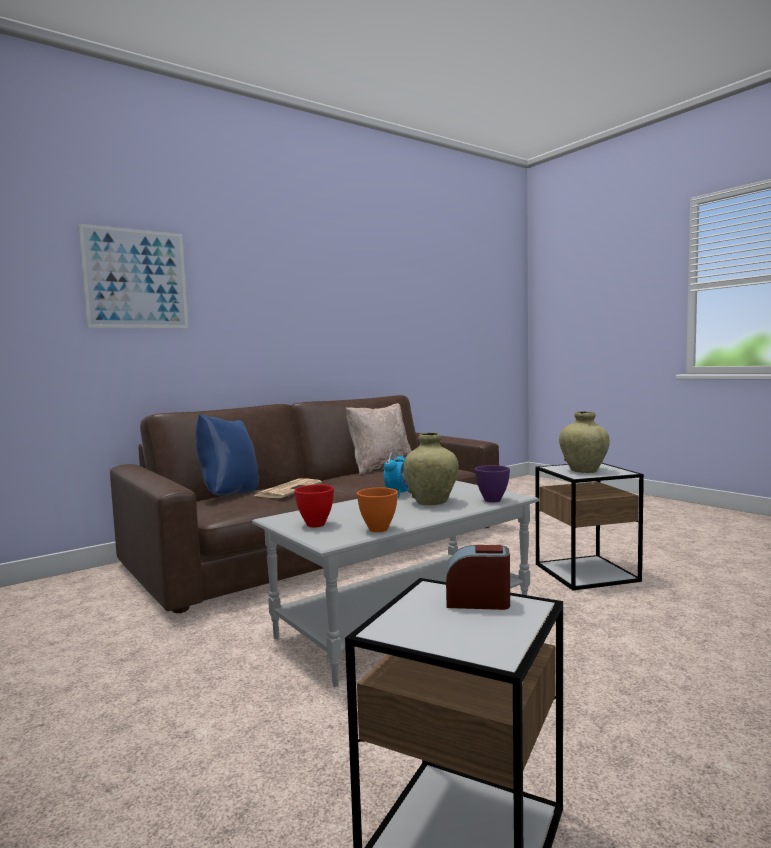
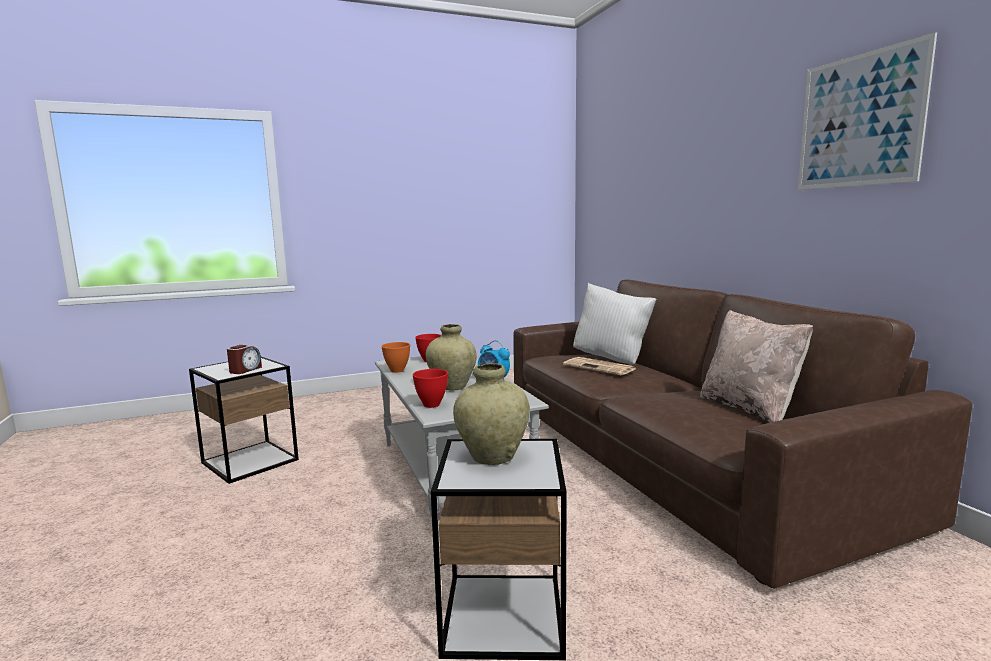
camera: 105 degrees right, 5 degrees up
(136, 279) = (663, 162): picture -> picture (859, 120)
(228, 495) = (612, 359): blue pillow -> white pillow
(492, 500) = (431, 404): purple bowl -> red bowl

